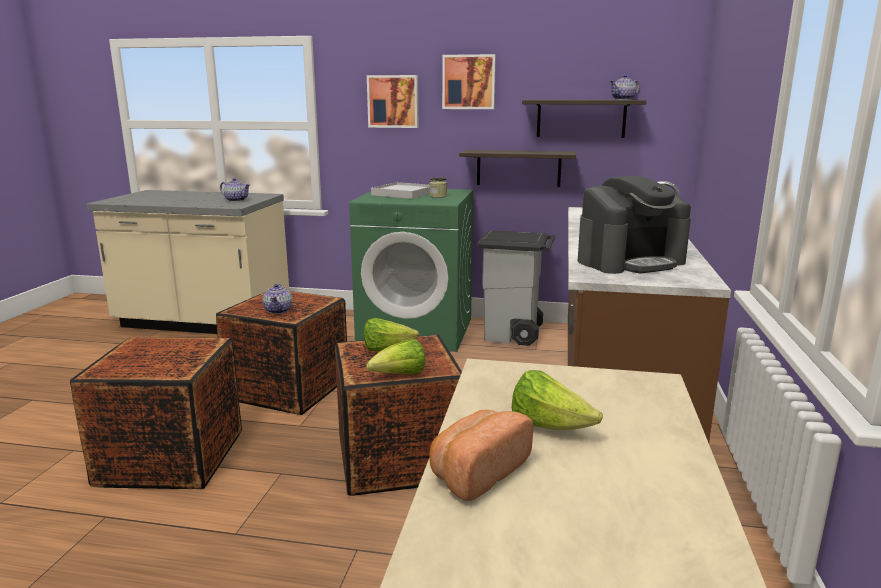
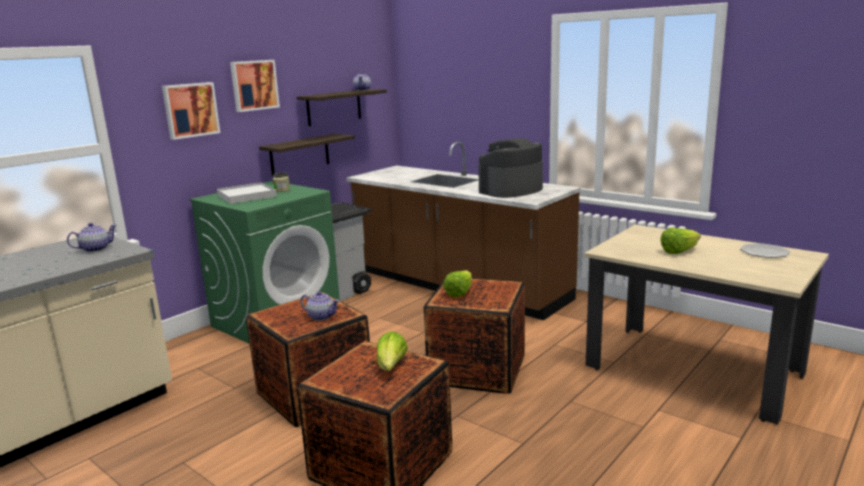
camera: 60 degrees left, 0 degrees up
(400, 376) = (508, 296): lettuce -> lettuce (391, 367)
(477, 472) = (716, 268): bread -> none
(630, 261) = (511, 190): coffee machine -> coffee machine turned 135 degrees counterclockwise
(660, 527) = (764, 252): none -> plate

